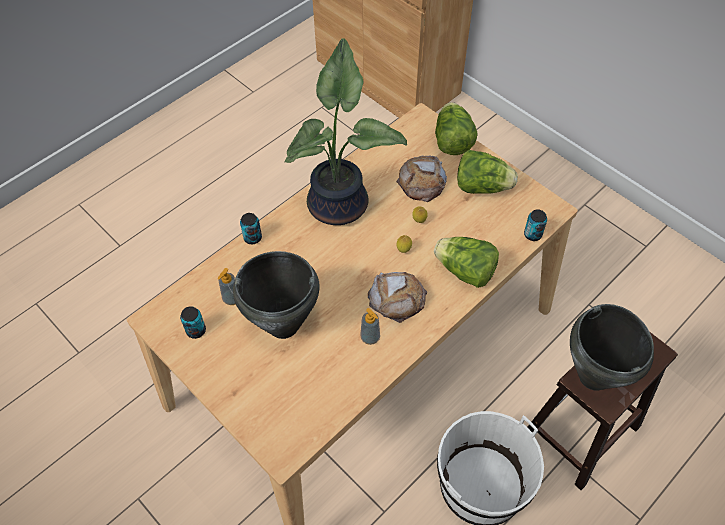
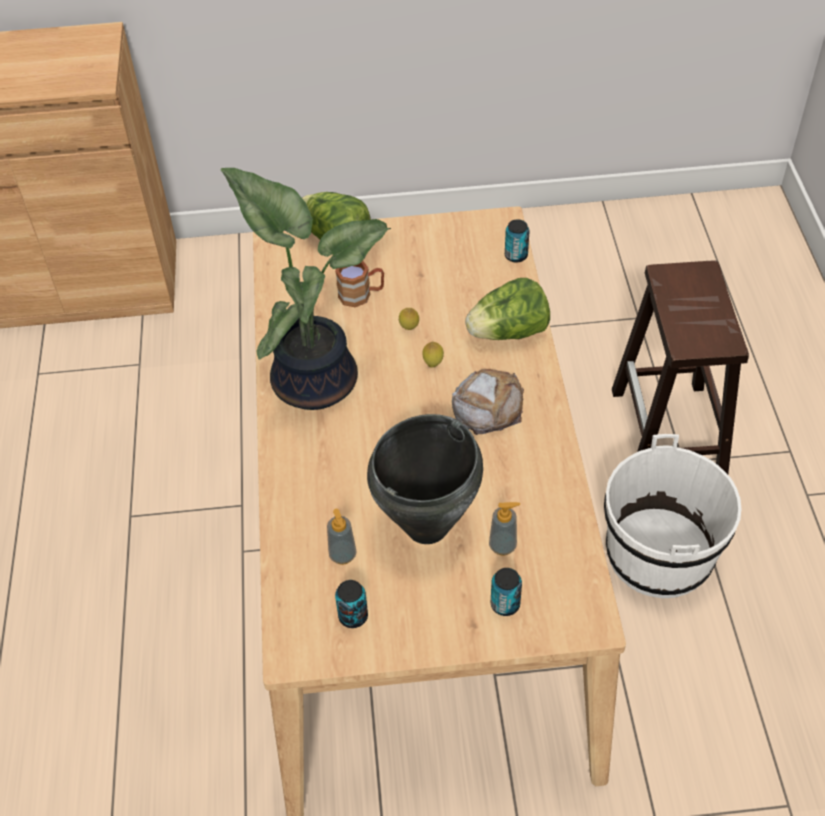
camera: 50 degrees left, 5 degrees down
(252, 238) = (276, 486): can -> can (505, 604)
(370, 337) = (515, 458): soap dispenser -> soap dispenser (502, 546)
(422, 182) = (361, 295): bread -> brown mug
(482, 186) = (418, 254): lettuce -> none
(594, 376) = (690, 331): black cooking pot -> none

